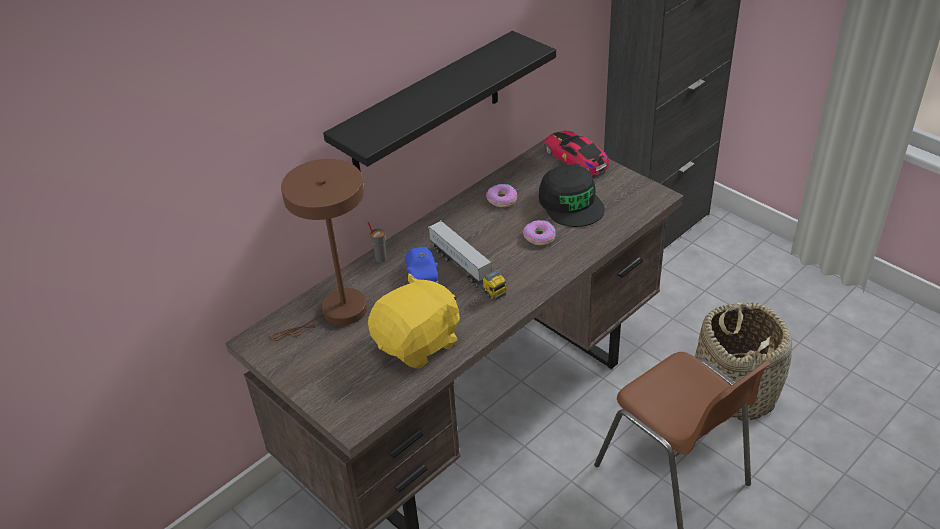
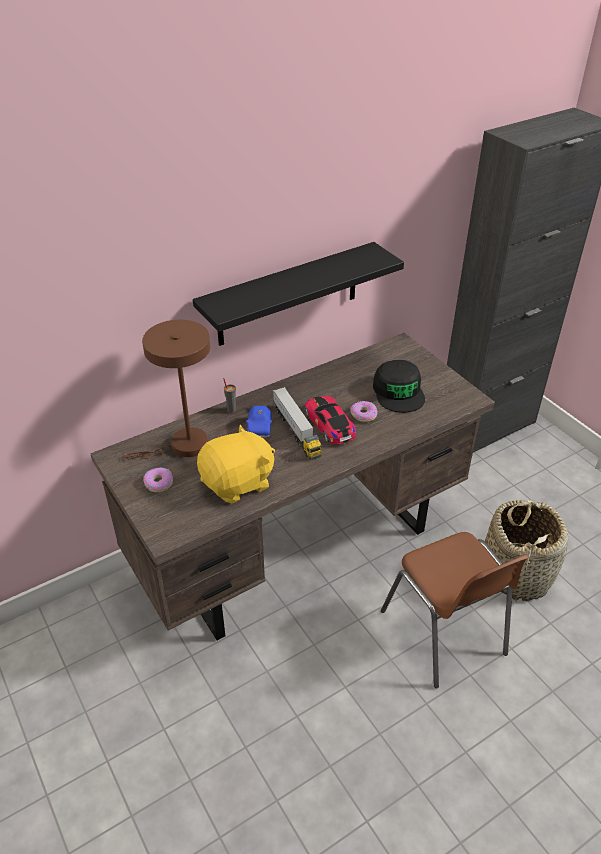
camera: 10 degrees right, 0 degrees up
(502, 199) = (343, 379): donut -> donut (158, 483)
(575, 158) = (414, 356): toy car -> toy car (329, 424)

